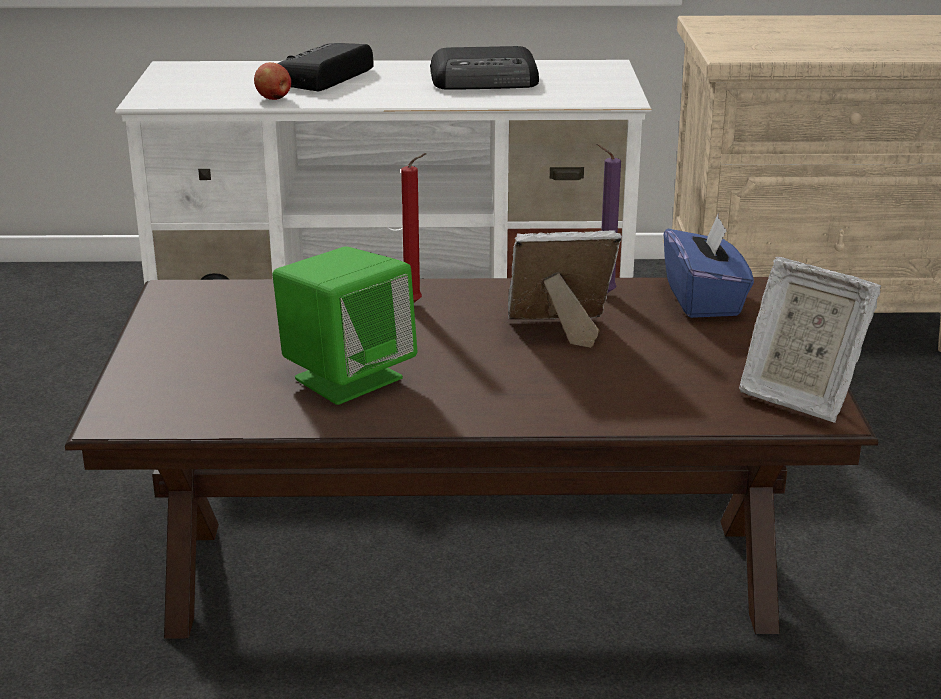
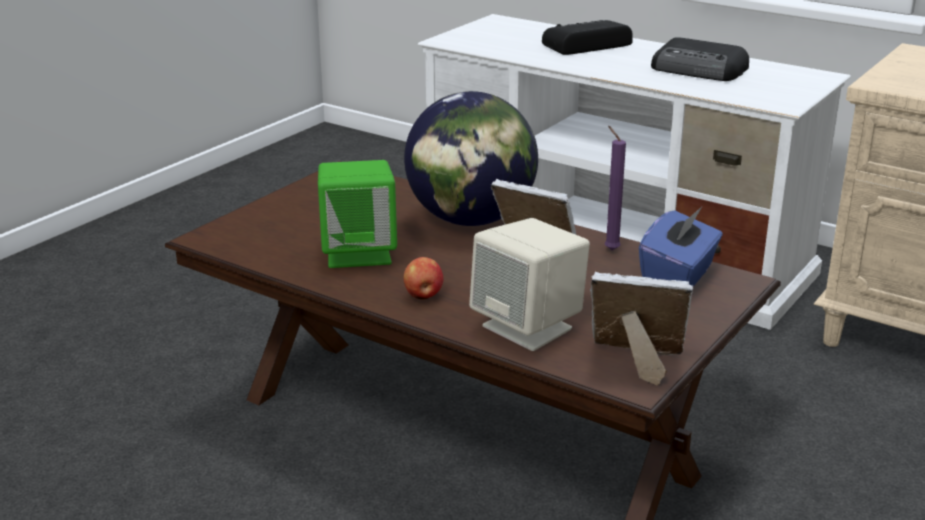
camera: 35 degrees right, 0 degrees up
(274, 98) = (526, 54): apple -> apple (423, 296)
(415, 304) = (470, 220): red candle -> globe
(649, 396) = (529, 327): none -> beige speaker
(797, 396) = (637, 364): picture frame -> picture frame turned 120 degrees clockwise

